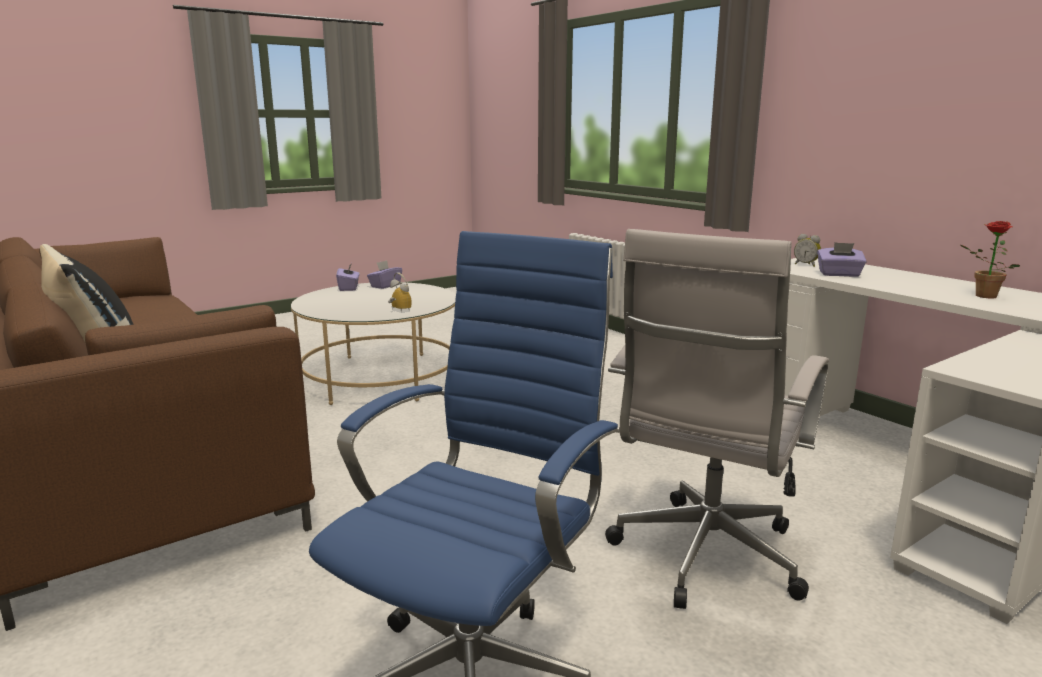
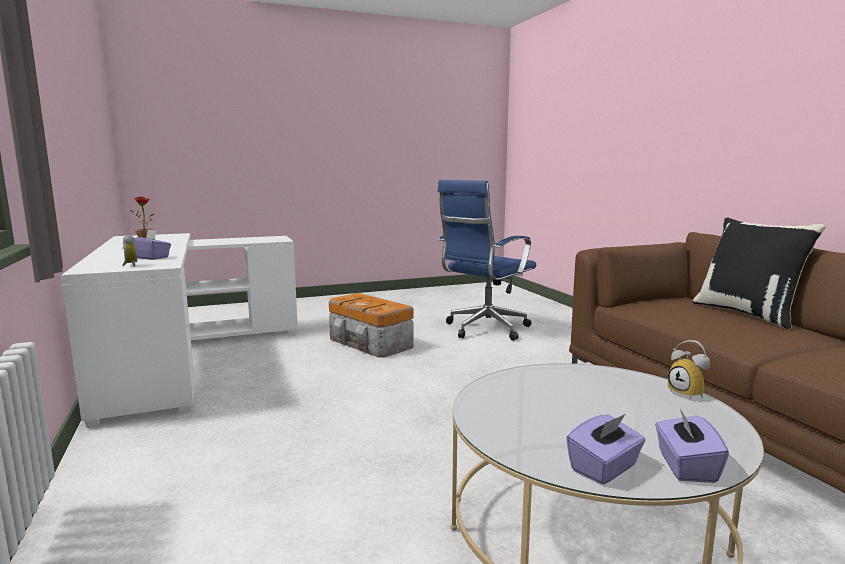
camera: 165 degrees left, 5 degrees down
(398, 310) = (546, 378): alarm clock -> alarm clock (689, 393)
(704, 559) = (370, 343): white office chair -> storage box

